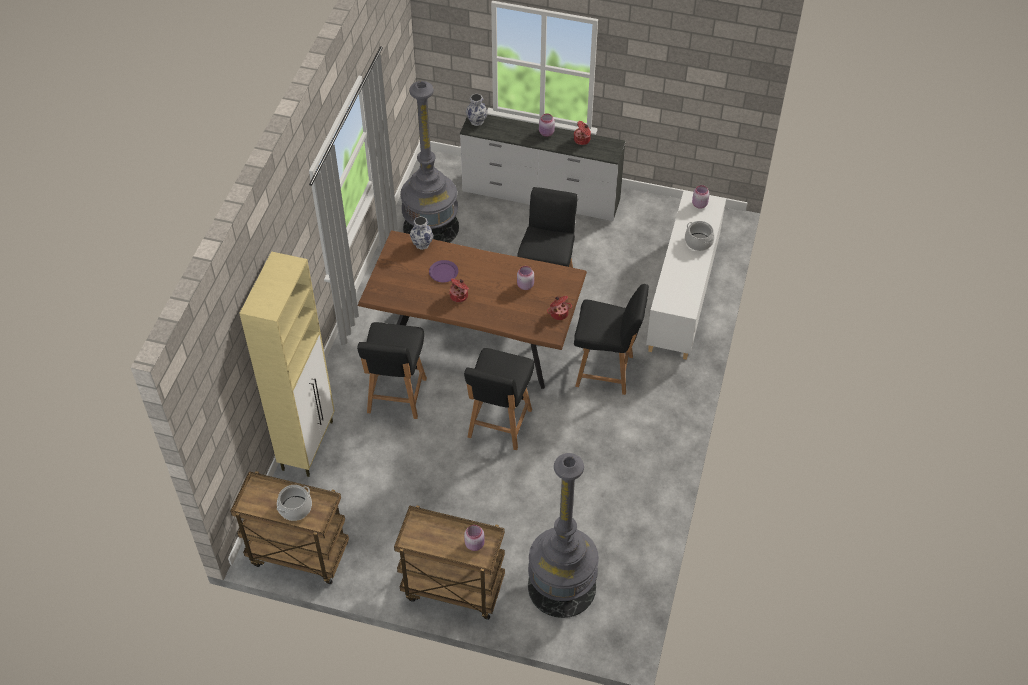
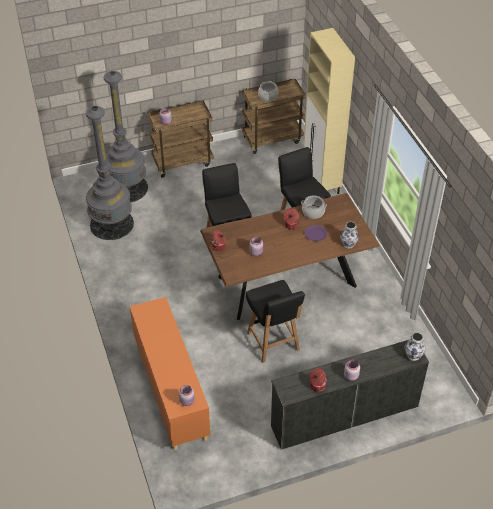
camera: 145 degrees right, 5 degrees down
(431, 227) = (395, 342): grey floor lamp -> grey floor lamp (112, 224)
(606, 371) = (186, 307): black chair -> none
(682, 297) = (170, 389): white cabinet -> orange cabinet
(698, 242) = (166, 366): cooking pot -> cooking pot (313, 212)

